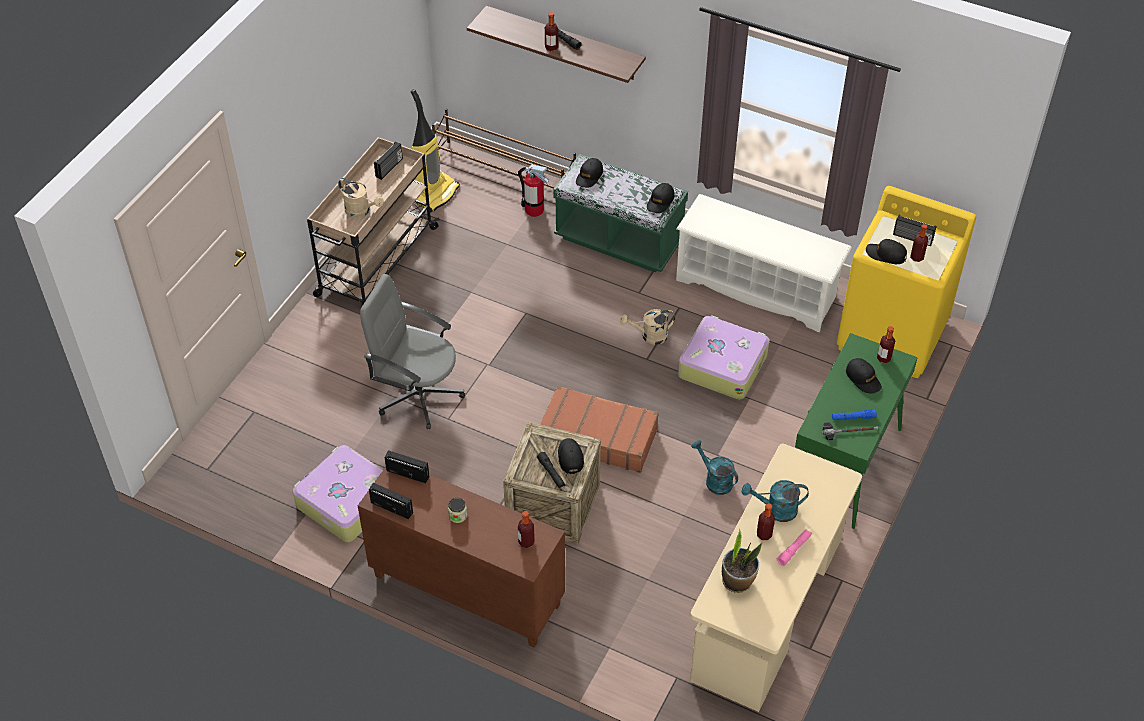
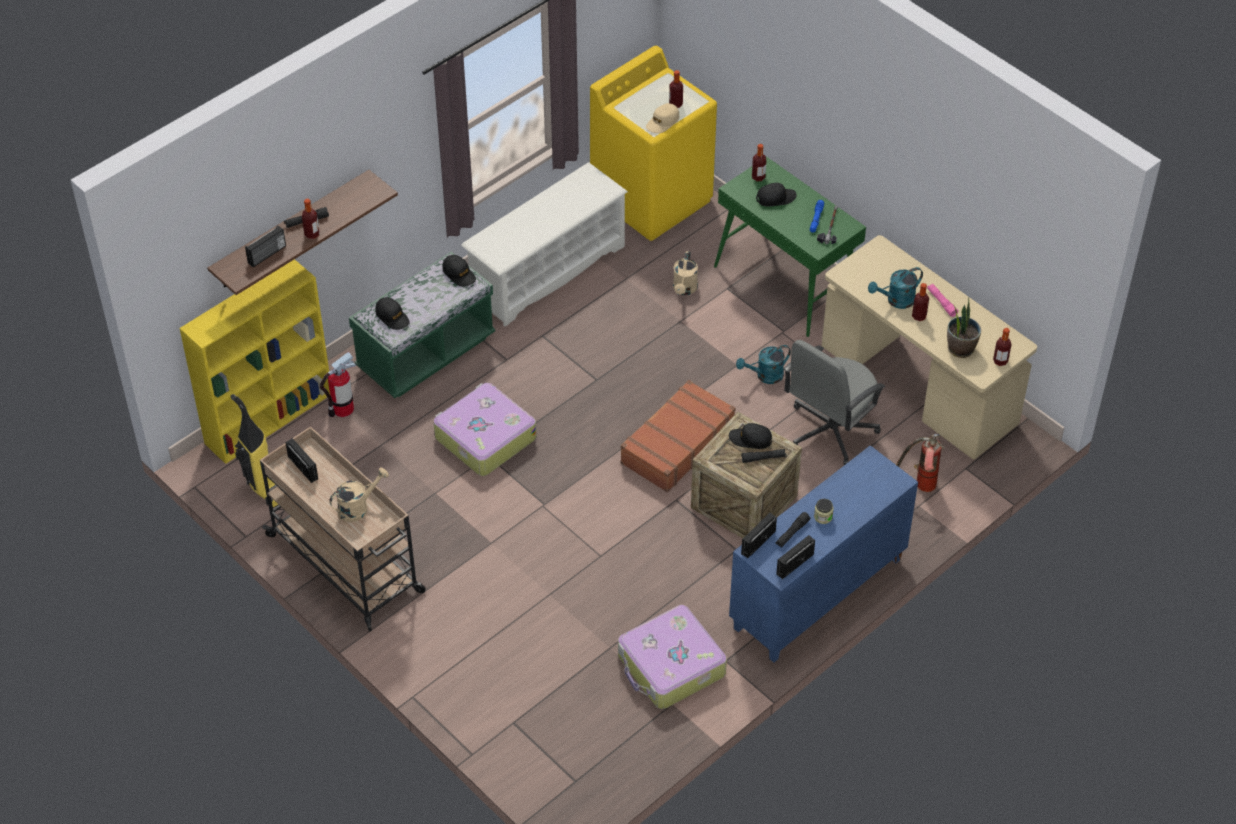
camera: 70 degrees left, 0 degrees up
(418, 394) = (556, 573): grey office chair -> grey office chair (830, 430)
(429, 496) = (792, 533): none -> black flashlight
(465, 590) = (817, 595): brown cabinet -> blue cabinet
(505, 172) = (270, 417): brown shoe rack -> yellow bookcase
(526, 542) = (872, 475): bottle -> bottle (1000, 361)
(634, 641) = (918, 486): none -> fire extinguisher
(649, 336) = (568, 369): beige watering can -> beige watering can (684, 289)
(722, 365) = (631, 327): suitcase -> suitcase (484, 438)
(775, 510) = (896, 301): turquoise watering can -> turquoise watering can turned 45 degrees clockwise
(886, 254) = (662, 122): black cap -> beige cap
(912, 238) = (651, 99): radio -> radio (267, 255)

